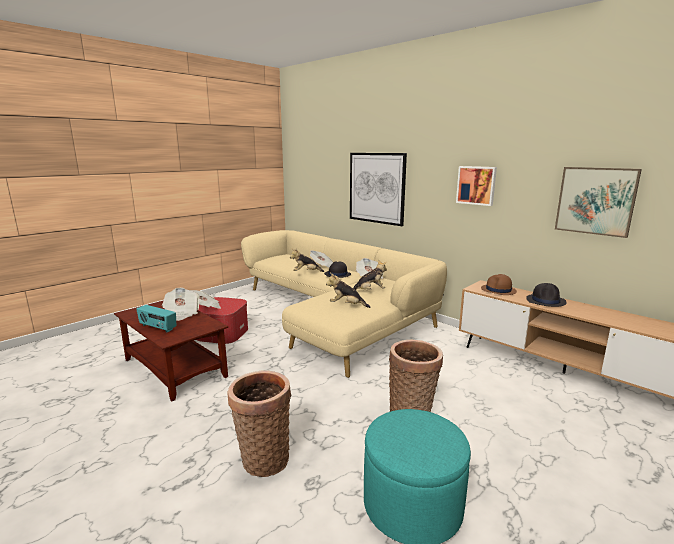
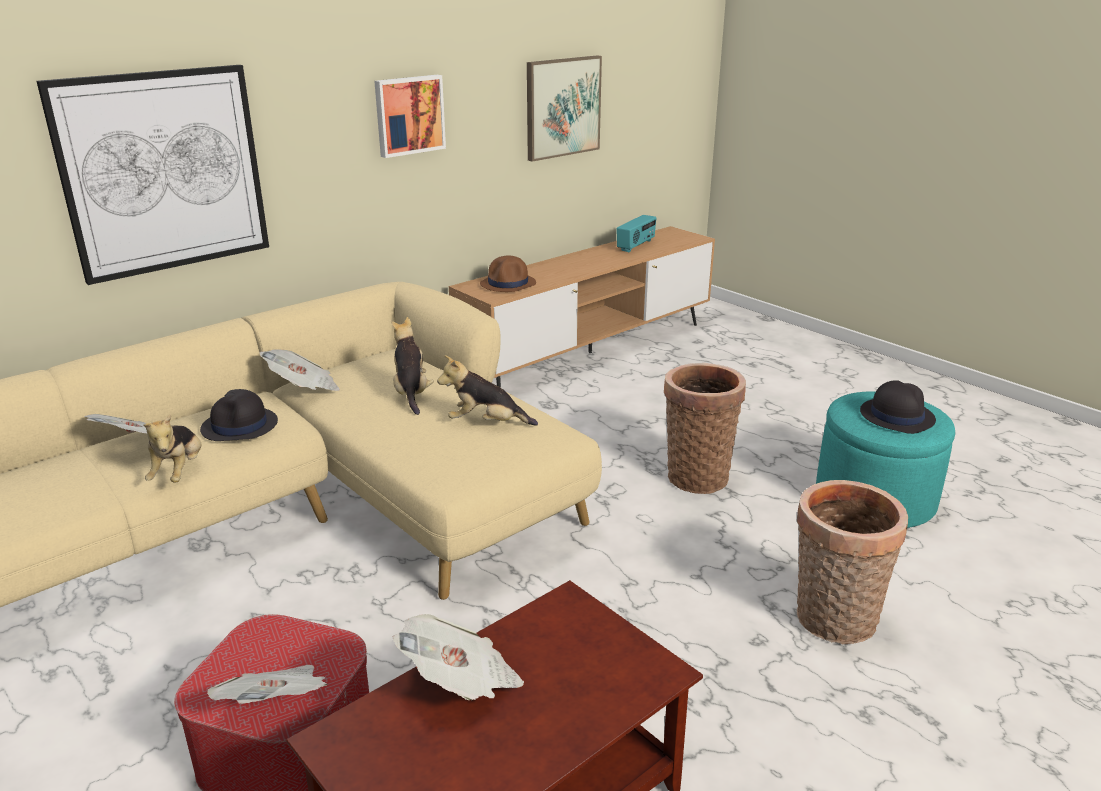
camera: 85 degrees left, 10 degrees up
(157, 327) = (572, 714): radio -> radio (636, 246)
(347, 305) = (486, 423): plush toy -> plush toy turned 75 degrees clockwise
(546, 301) = (562, 268): black hat -> black hat (896, 416)

